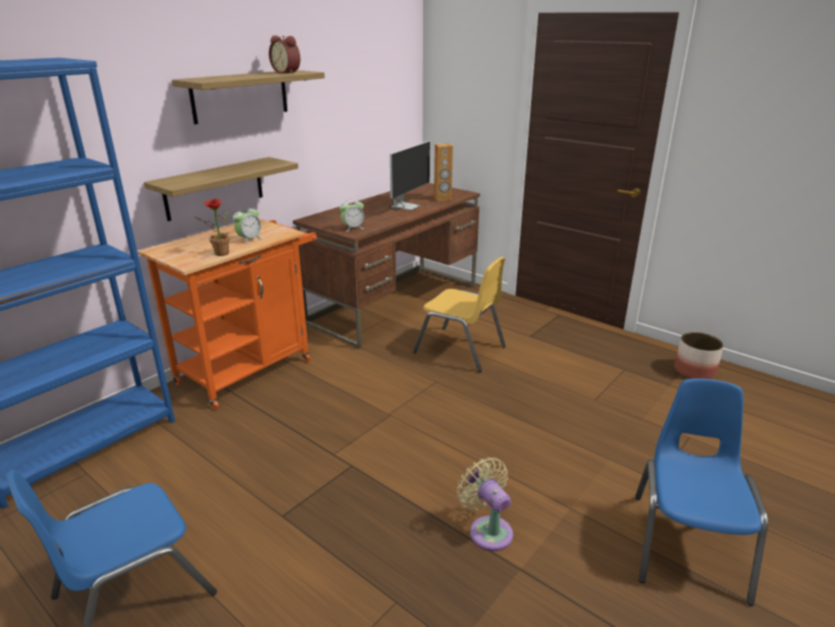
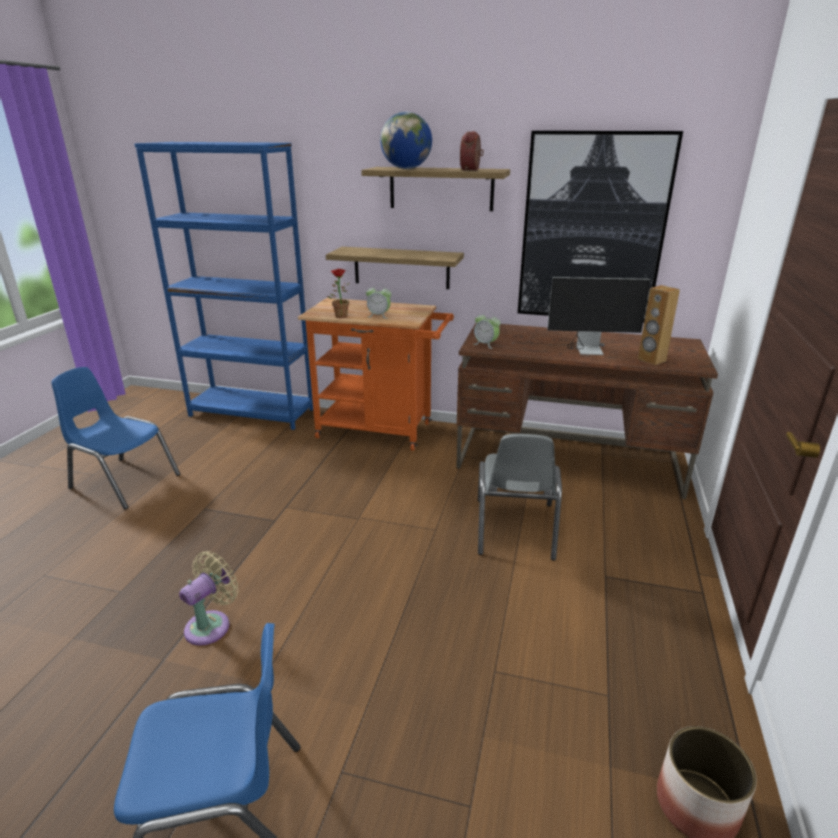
camera: 65 degrees right, 0 degrees up
(229, 77) = (406, 168): none -> globe
(354, 114) = (592, 229): none -> picture
(460, 349) = (514, 528): yellow chair -> grey chair

